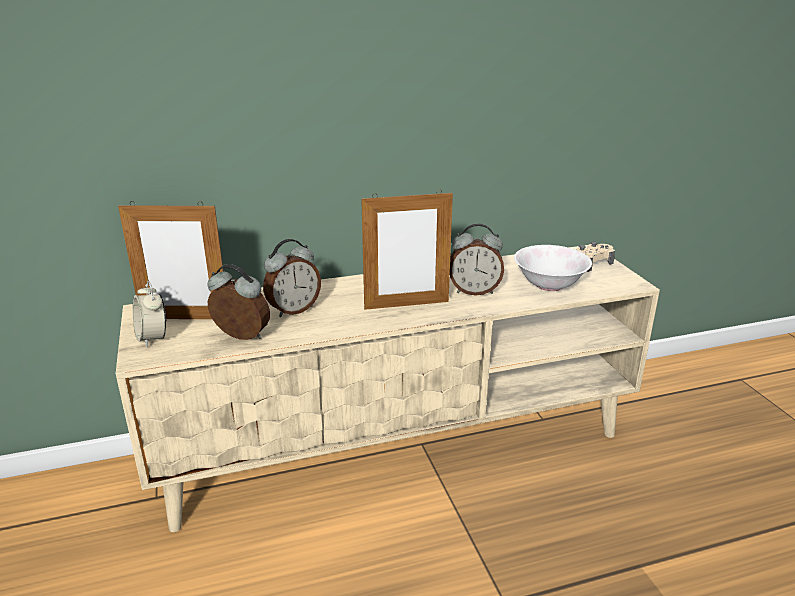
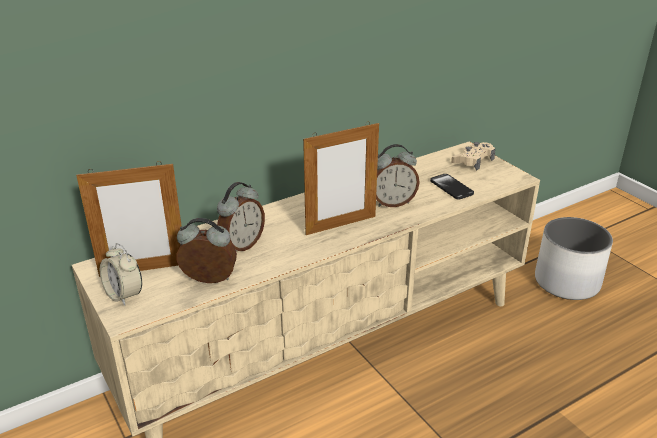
camera: 15 degrees left, 5 degrees up
(549, 285) = (451, 187): white bowl -> phone
(701, 424) = (567, 282): none -> white planter

